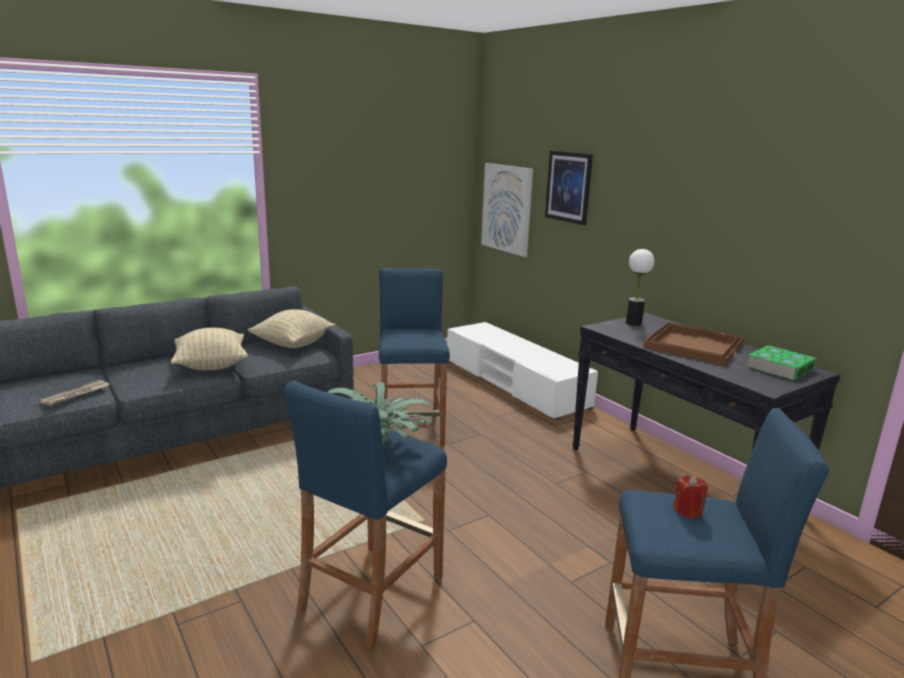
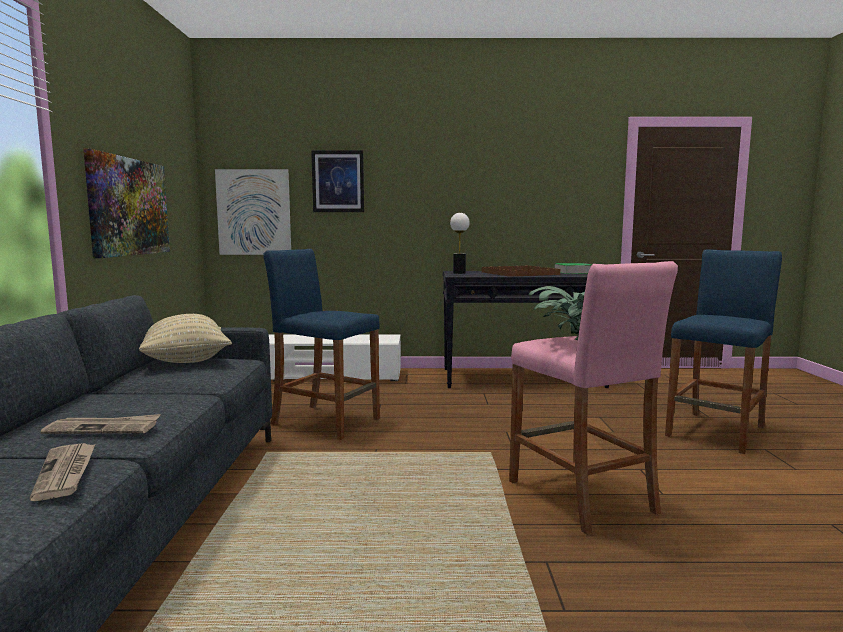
camera: 55 degrees left, 10 degrees down
(141, 377) = (104, 428): none -> newspaper
(211, 366) = (155, 396): beige pillow -> none
(355, 208) = (129, 207): none -> picture
(371, 593) = (580, 496): blue stool -> pink stool
(688, 511) = (716, 316): red candle -> none

